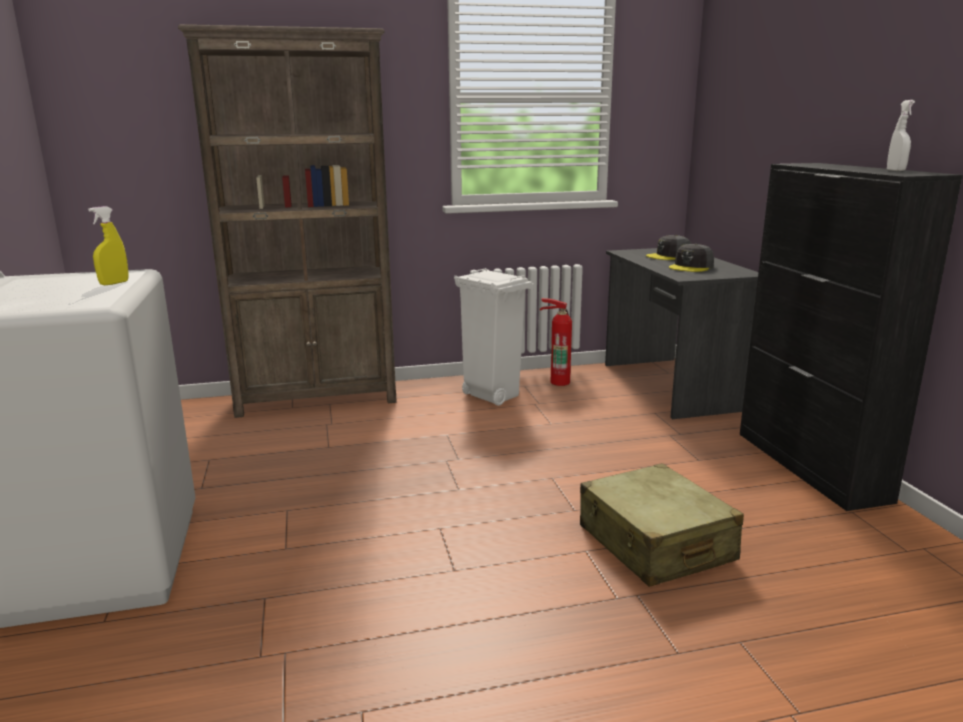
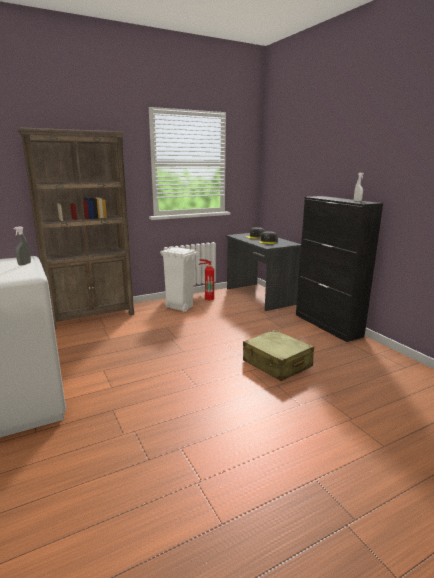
camera: 15 degrees left, 0 degrees up
(114, 283) = (24, 264): yellow spray bottle -> grey spray bottle

